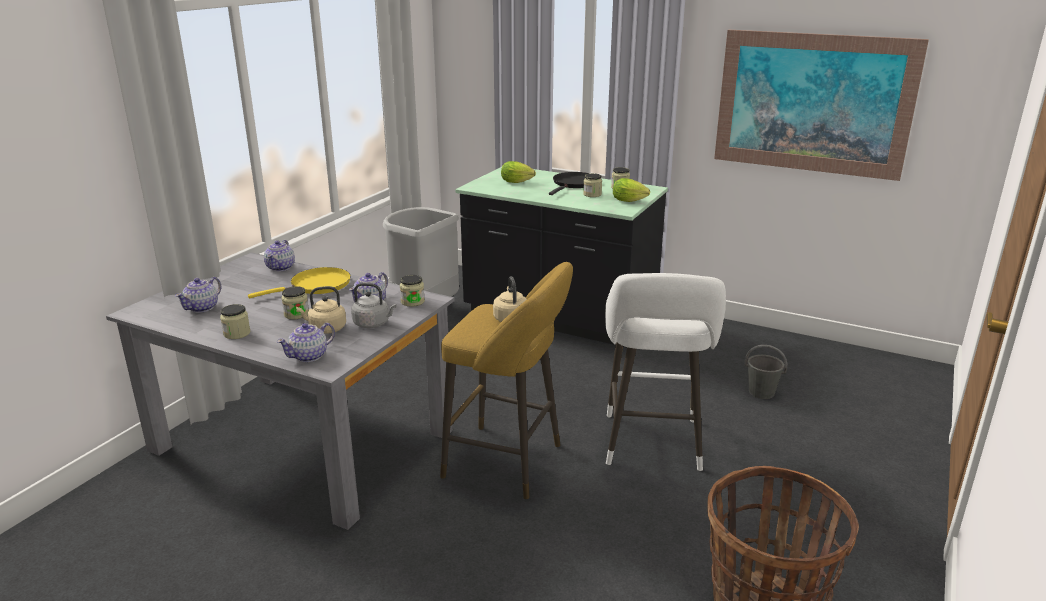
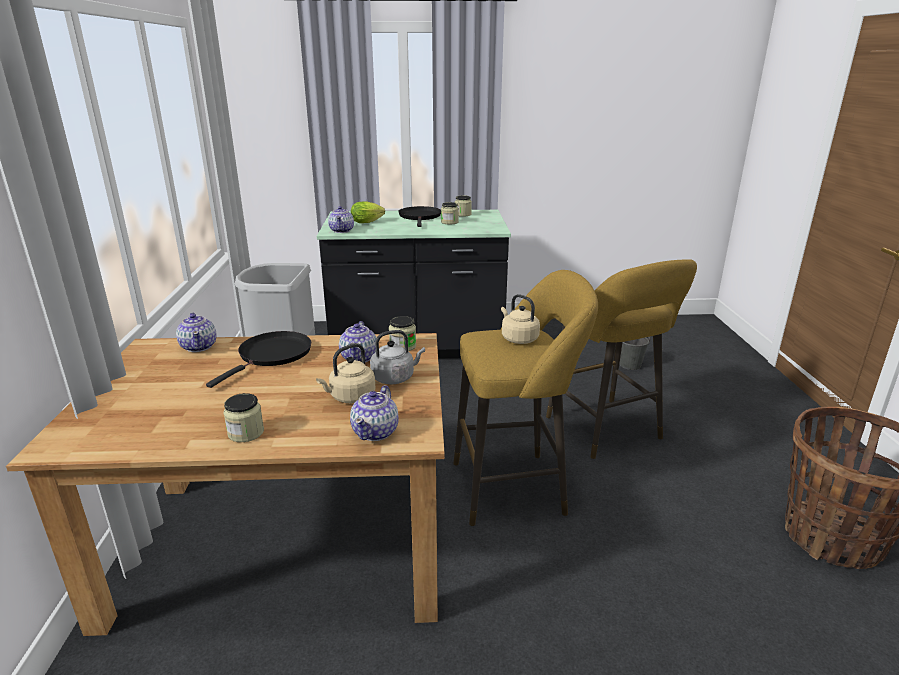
camera: 30 degrees left, 0 degrees up
(202, 308) = (153, 415): teapot -> teapot (342, 230)
(296, 314) = (292, 391): jar -> none
(305, 440) = (288, 541): grey dining table -> brown dining table
(317, 286) = (272, 355): yellow frying pan -> black frying pan
(631, 201) = (489, 222): lettuce -> none
(652, 446) = (607, 431): white stool -> yellow stool
(813, 103) = (607, 123): picture -> none

